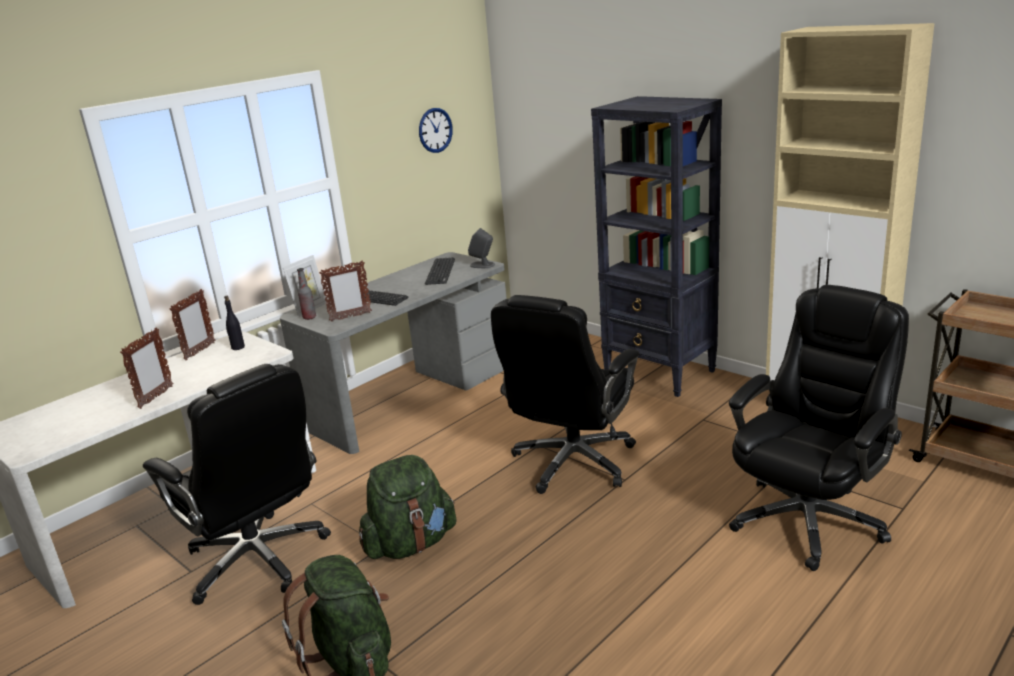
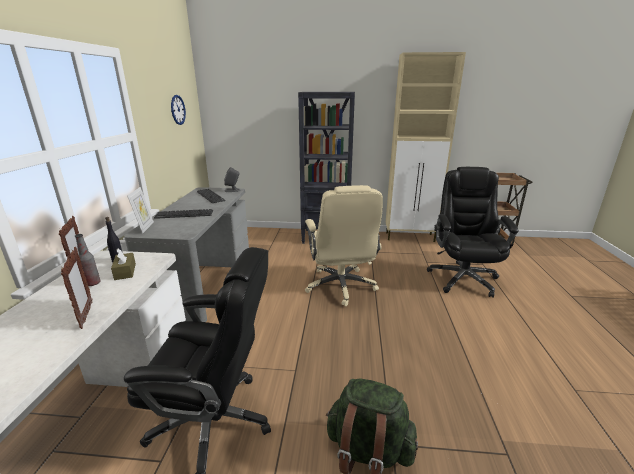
camera: 40 degrees left, 0 degrees up
(229, 361) = (125, 271): none -> brown tissue box
(309, 317) = (153, 232): bottle -> bottle (93, 283)
(350, 317) = (187, 226): picture frame -> none
(411, 544) = (311, 361): green backpack -> none
(572, 463) = (341, 286): black office chair -> beige office chair

